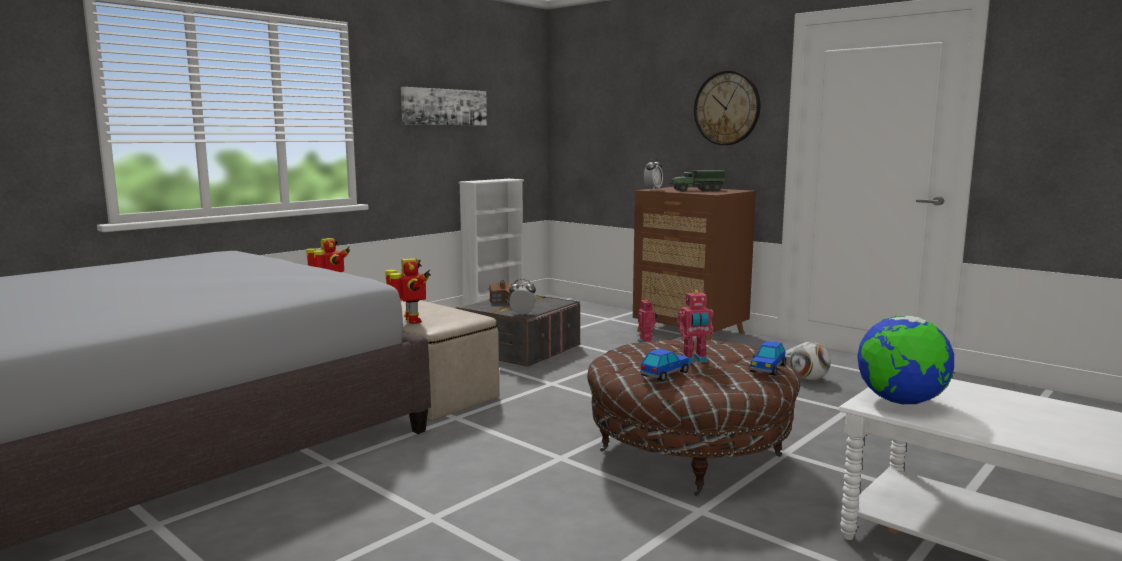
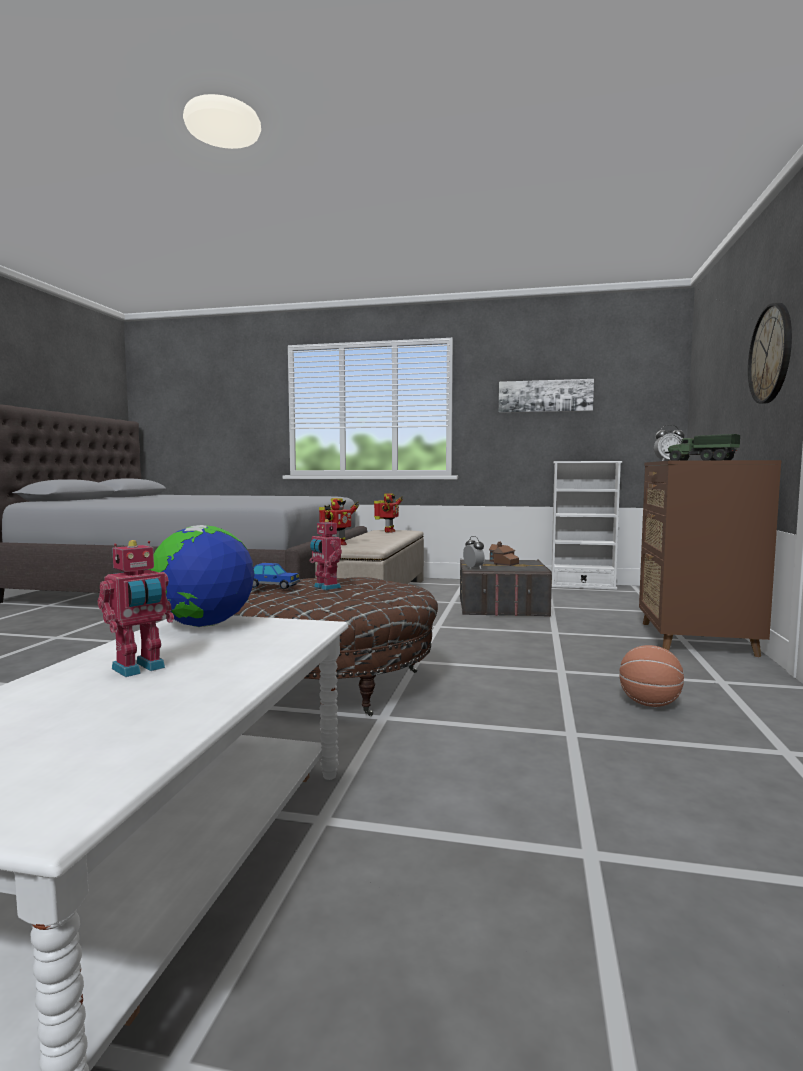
camera: 60 degrees right, 5 degrees down
(646, 342) = (616, 631): toy robot -> toy robot (140, 669)
(767, 369) = (328, 603): toy car -> none
(809, 379) = (650, 704): football -> basketball

